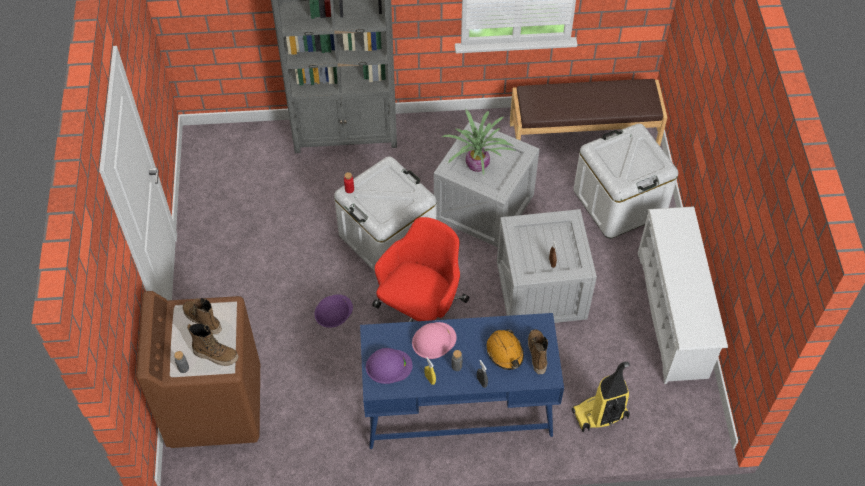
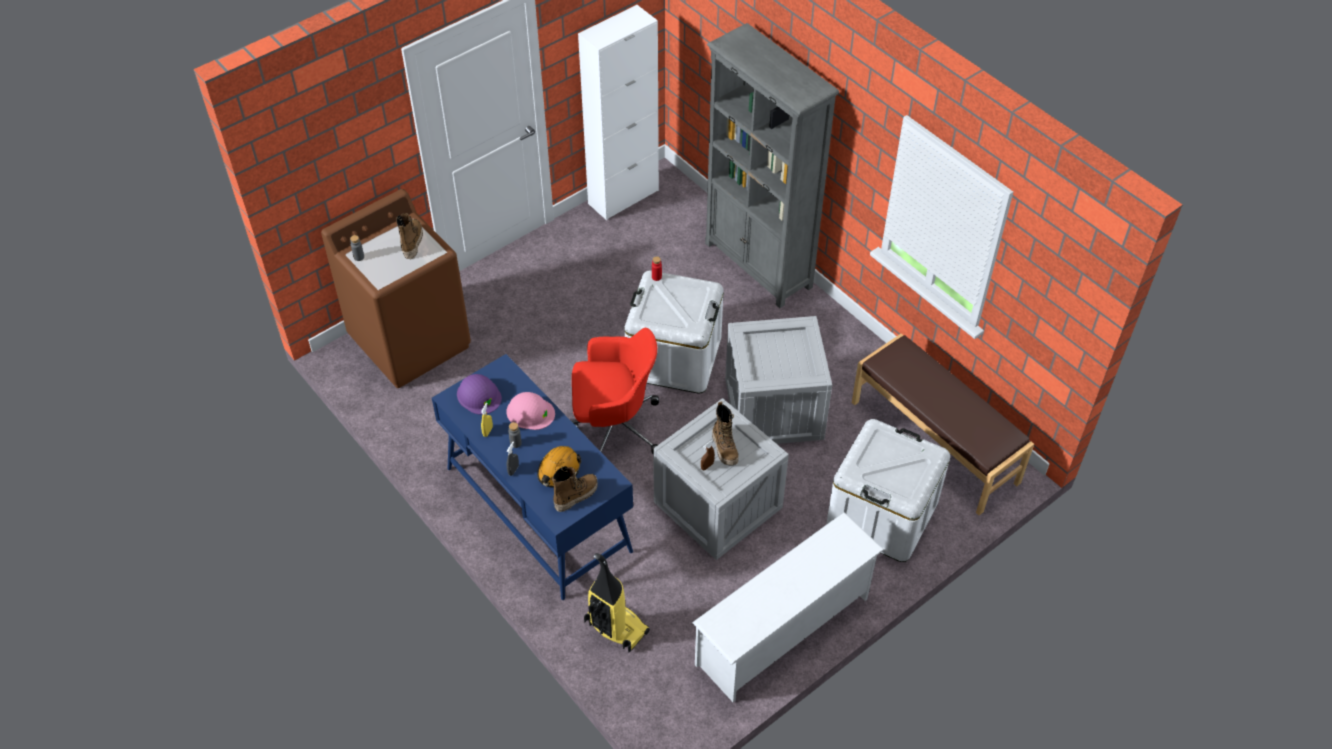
camera: 55 degrees right, 5 degrees down
(198, 175) = (623, 197): none -> white cabinet
(216, 355) = (386, 269): boot -> boot (725, 448)
(333, 311) = (564, 364): purple hard hat -> none
(478, 164) = (771, 350): potted plant -> none

